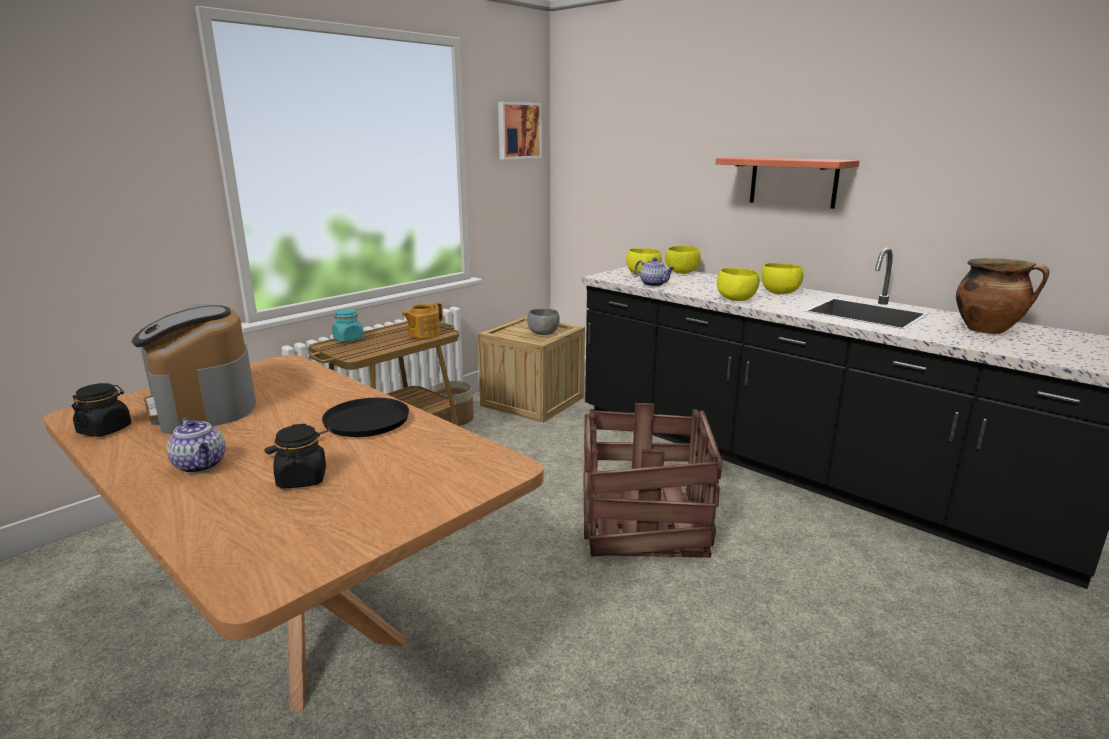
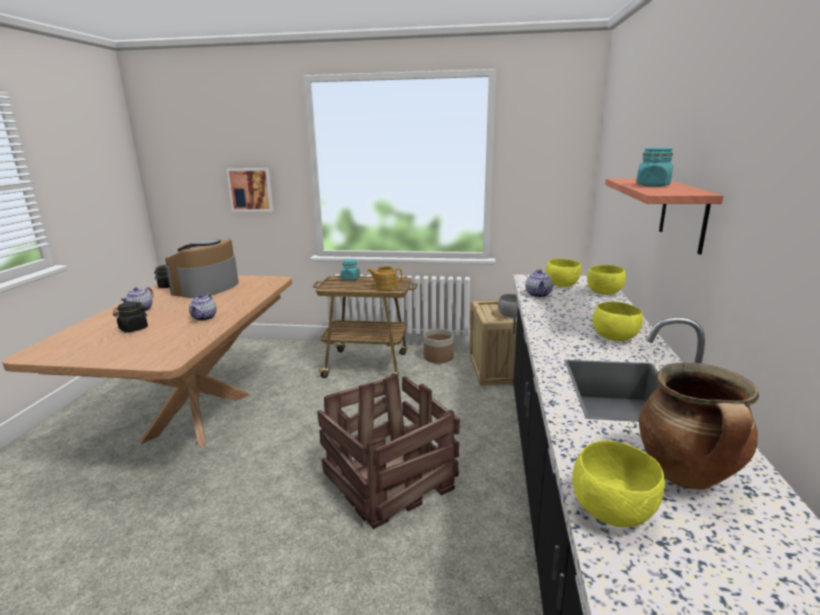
camera: 55 degrees right, 0 degrees up
(361, 425) = (204, 318): black frying pan -> teapot
(518, 130) = (556, 141): picture -> picture (251, 189)
(736, 300) = (547, 328): yellow bowl -> yellow bowl (613, 512)
(788, 159) = (653, 185): none -> turquoise jar

